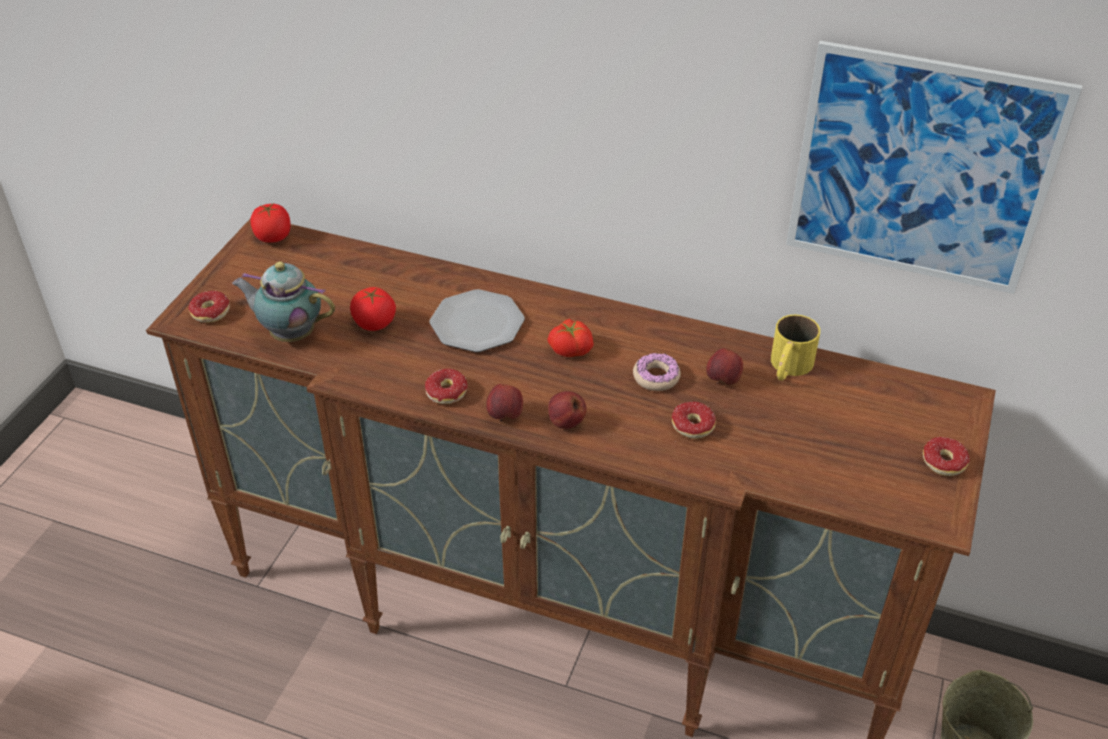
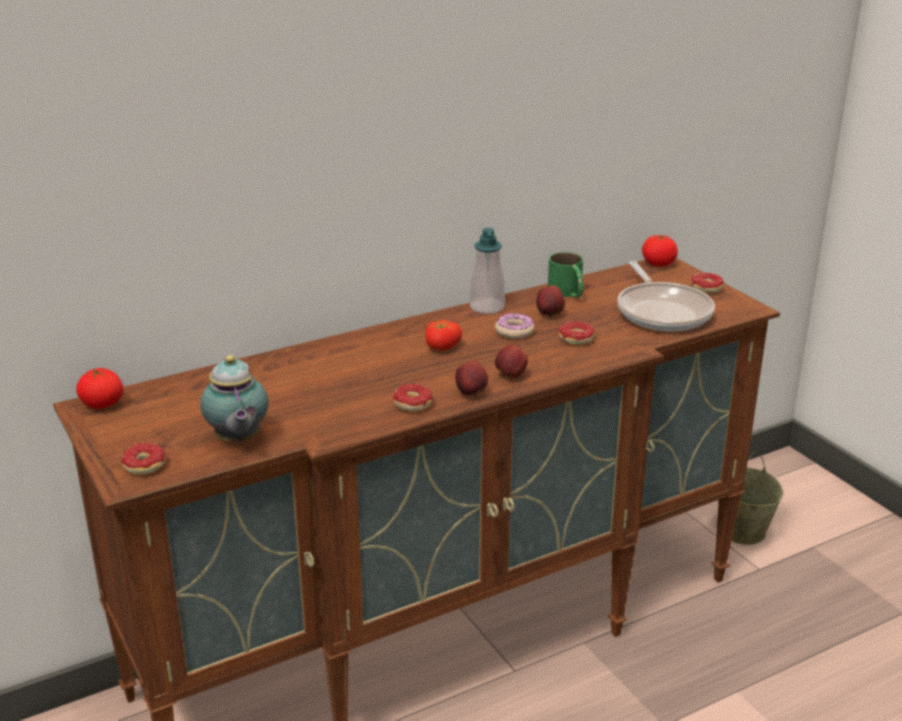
camera: 50 degrees left, 15 degrees down
(290, 334) = (237, 440): teapot -> teapot turned 75 degrees counterclockwise
(374, 323) = (288, 402): tomato -> tomato (658, 264)
(476, 324) = (359, 366): plate -> none
(683, 332) = (487, 307): none -> soap dispenser
(788, 368) = (568, 293): yellow mug -> green mug
(838, 456) = (662, 311): none -> frying pan
(921, 170) = (603, 106): picture -> none

